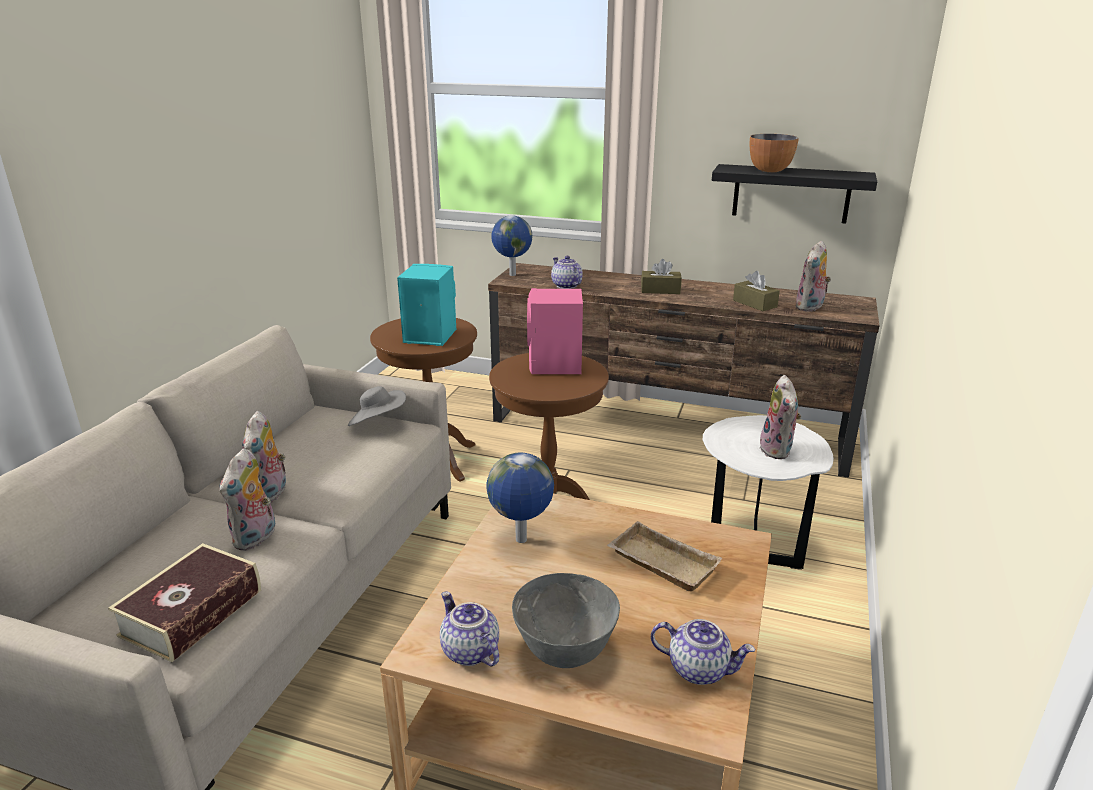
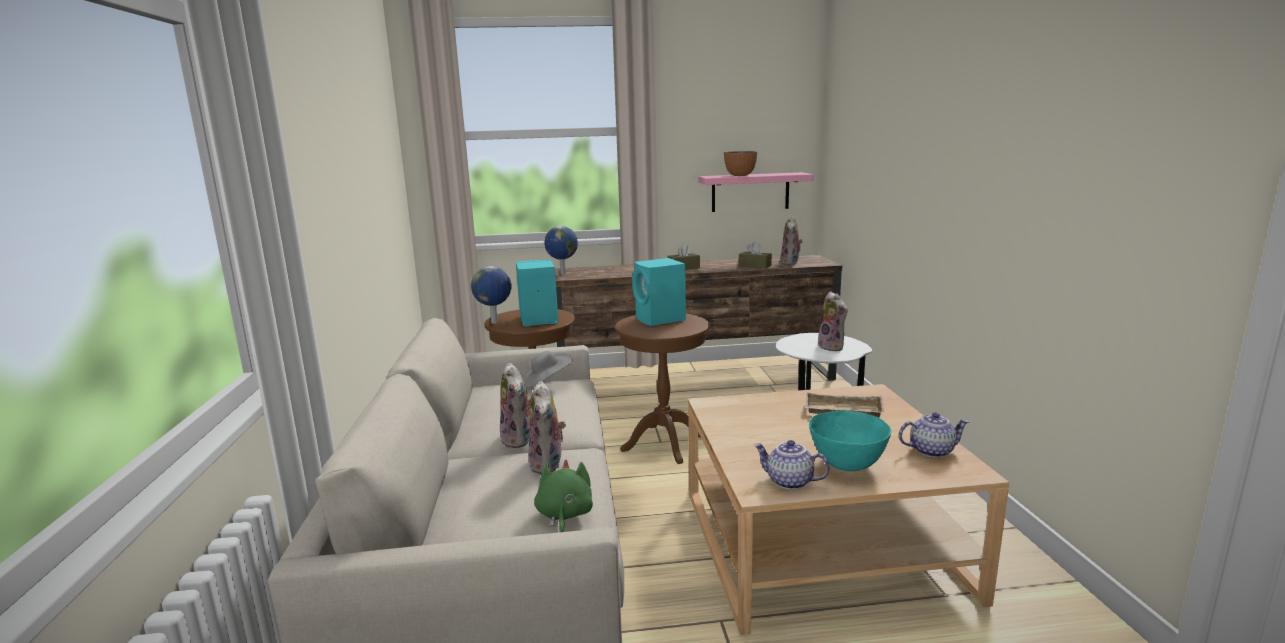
camera: 25 degrees left, 10 degrees down
(192, 613) = (564, 515): book -> green plush toy
(521, 540) = (740, 422): globe -> globe (495, 322)
(555, 366) = (660, 320): pink speaker -> turquoise speaker
(565, 286) = (613, 274): teapot -> none
(565, 652) = (847, 465): grey bowl -> turquoise bowl
(791, 193) = (750, 192): black shelf -> pink shelf

